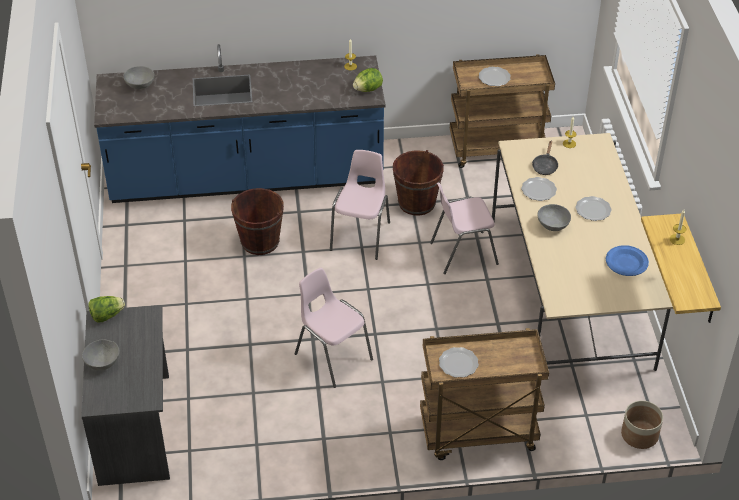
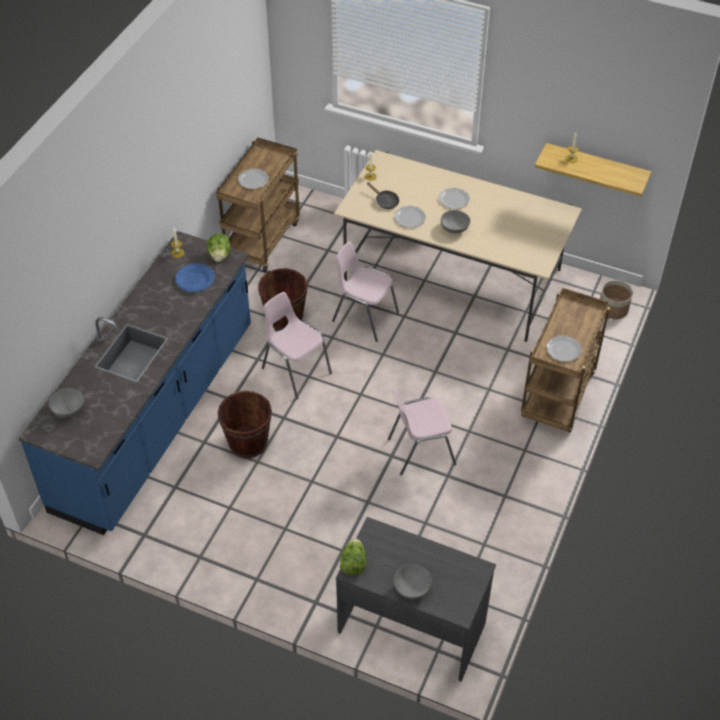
camera: 60 degrees left, 5 degrees up
(462, 253) = (364, 317): pink chair -> pink chair turned 105 degrees clockwise
(627, 263) = (522, 209): blue plate -> blue plate (195, 279)

